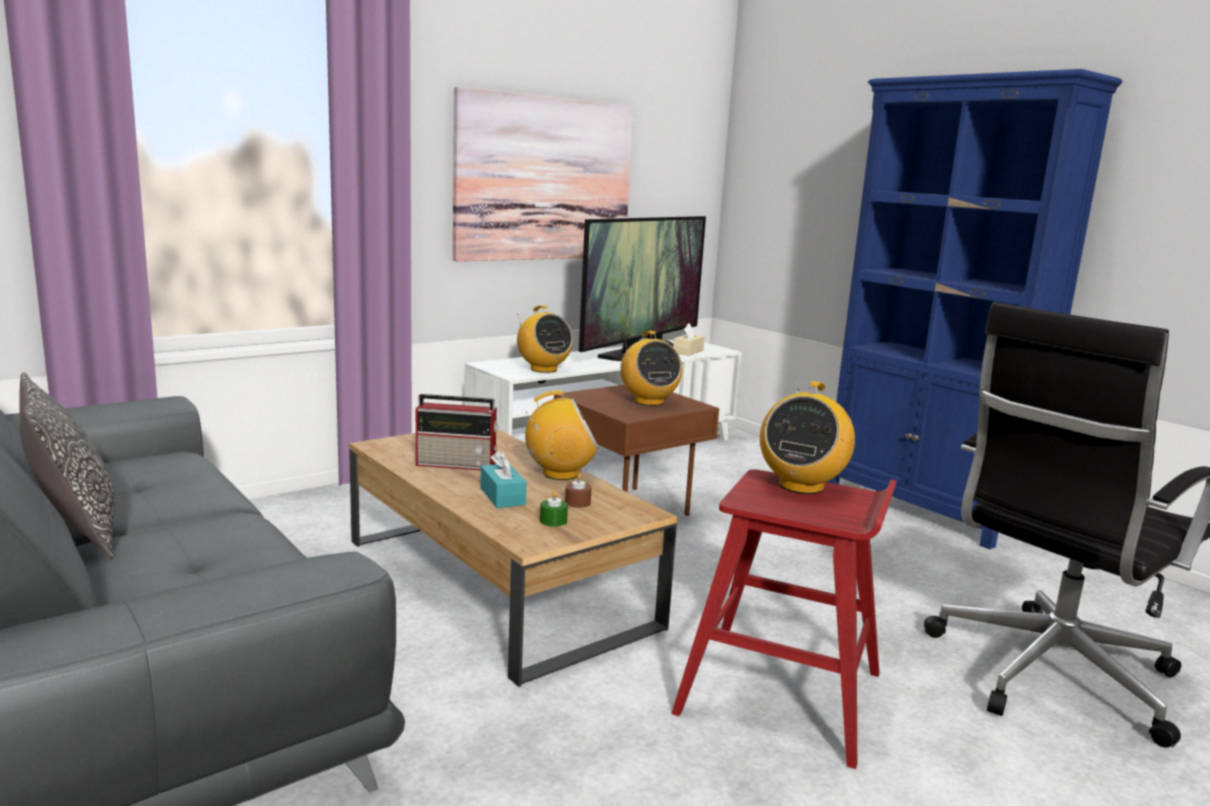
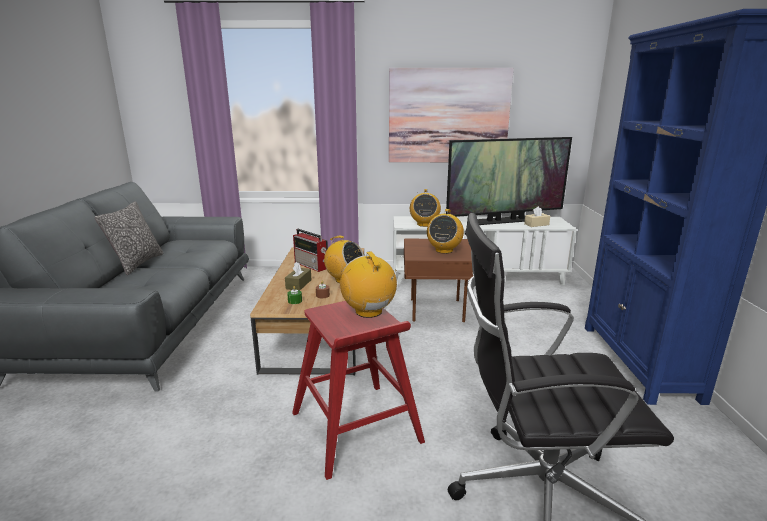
camera: 40 degrees right, 5 degrees up
(502, 496) = (298, 284): turquoise tissue box -> brown tissue box
(801, 486) = (369, 311): radio -> radio turned 90 degrees clockwise

